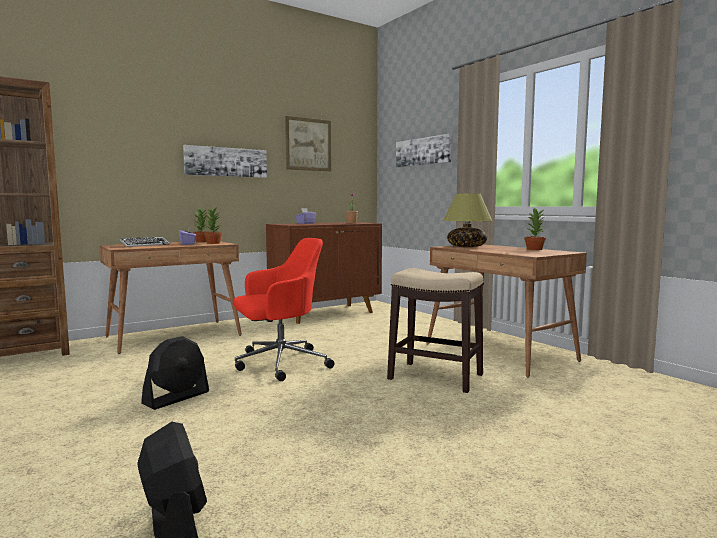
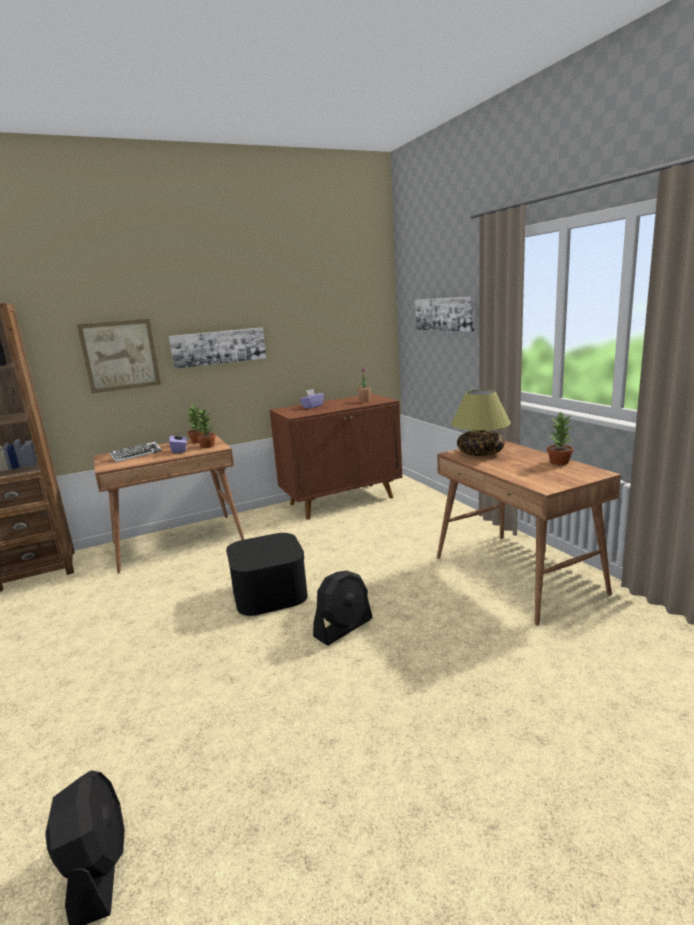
camera: 10 degrees right, 10 degrees up
(177, 398) = (153, 651): black fan -> black fan (343, 627)
(279, 363) = (270, 592): red office chair -> black storage box
(308, 144) = (312, 312): picture -> picture (120, 355)
(434, 376) = (429, 621): stool -> none

